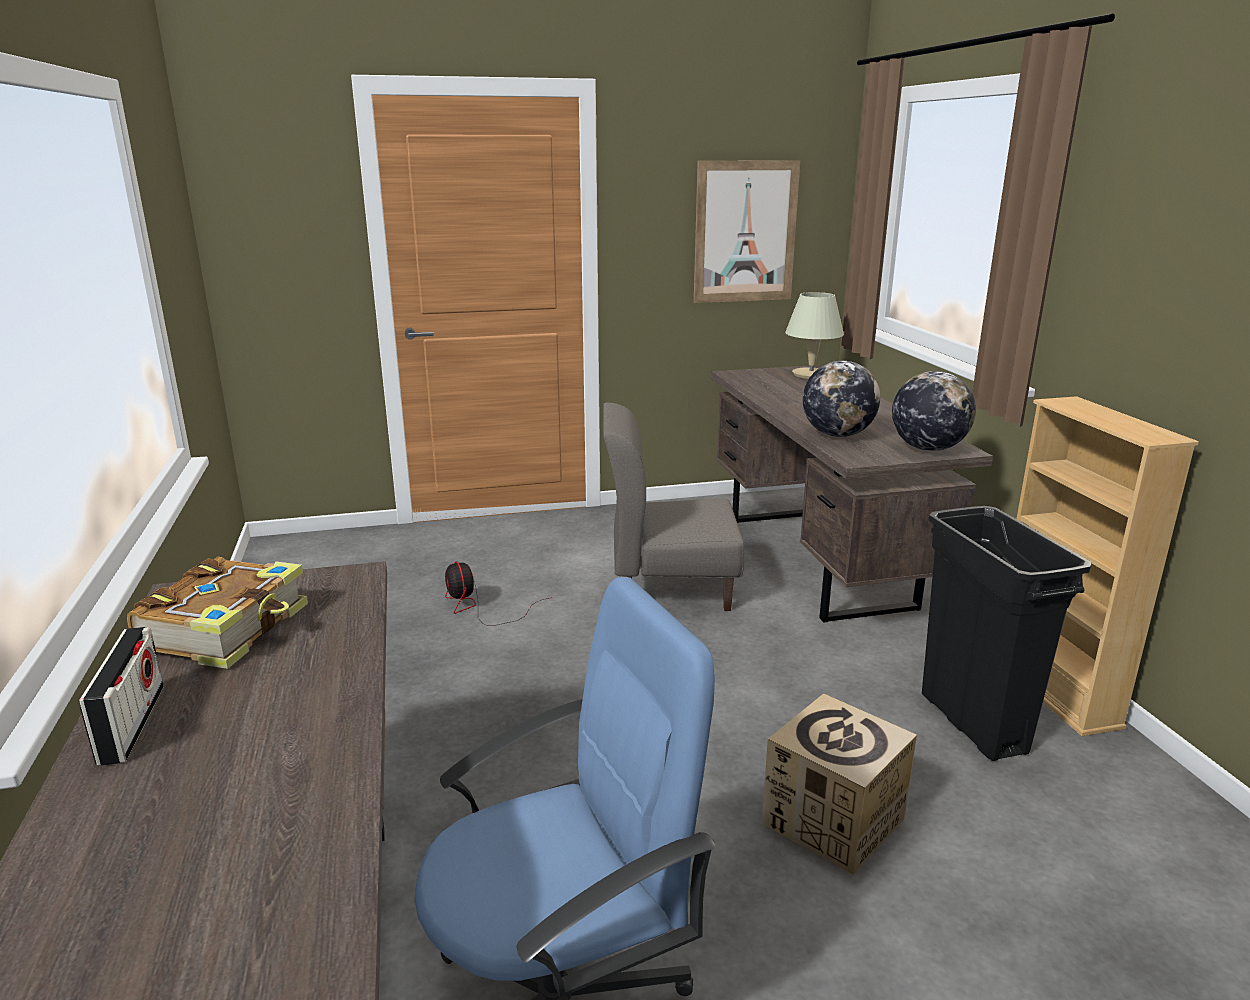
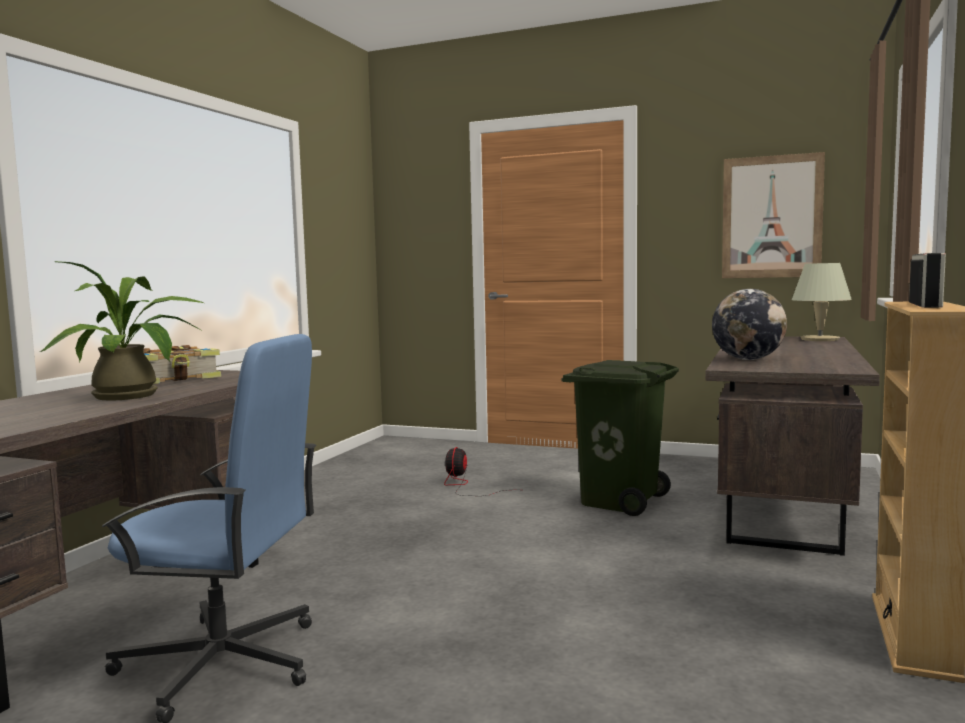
camera: 35 degrees right, 15 degrees down
(132, 724) = (71, 392): radio -> radio (925, 305)
(290, 706) = (133, 396): none -> potted plant
(669, 588) = (619, 500): grey chair -> green trash can
(833, 821) = (542, 645): cardboard box -> none
(927, 449) = (817, 368): globe -> none
(973, 723) = (777, 632): black trash can -> none

